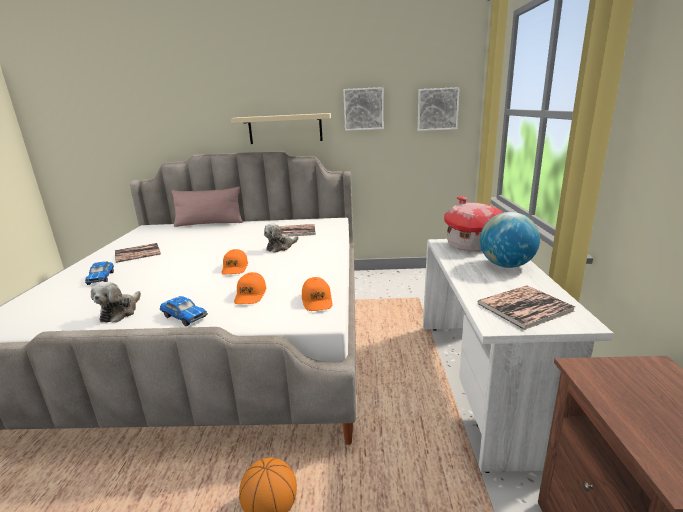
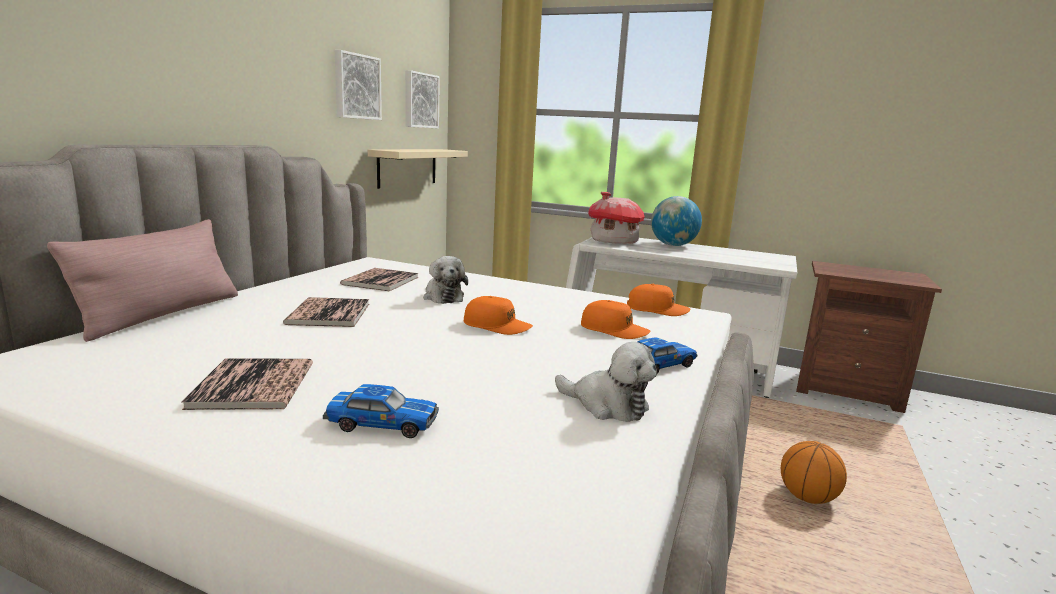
camera: 70 degrees left, 5 degrees down
(285, 128) = (257, 103): beige shelf -> beige shelf (407, 167)
(524, 307) = (755, 258): book -> book (329, 313)

